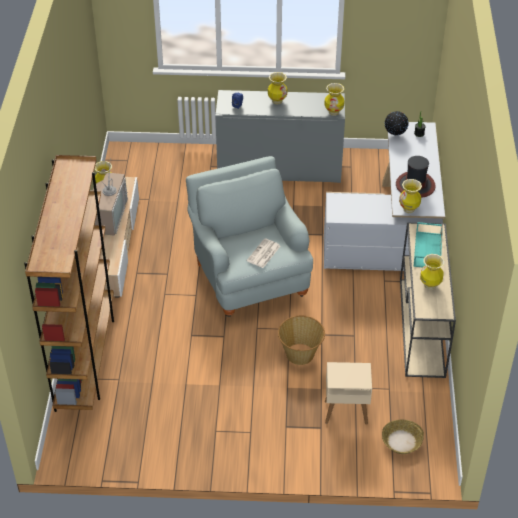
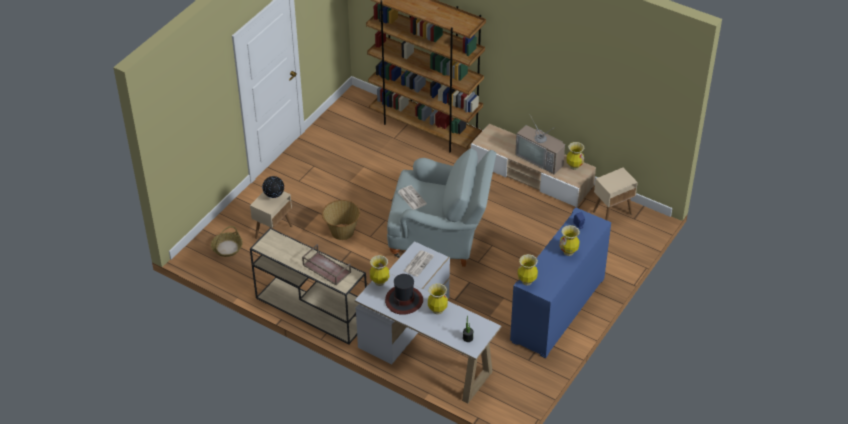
camera: 120 degrees right, 0 degrees up
(128, 175) = (612, 212): none -> beige side table
(279, 169) = (558, 309): grey cabinet -> blue cabinet
(352, 208) = (418, 263): none -> newspaper
(395, 135) = (477, 321): globe -> globe (274, 197)
(428, 250) = (326, 268): turquoise tray -> brown tray
(430, 285) = (292, 252): vase -> vase (437, 310)

